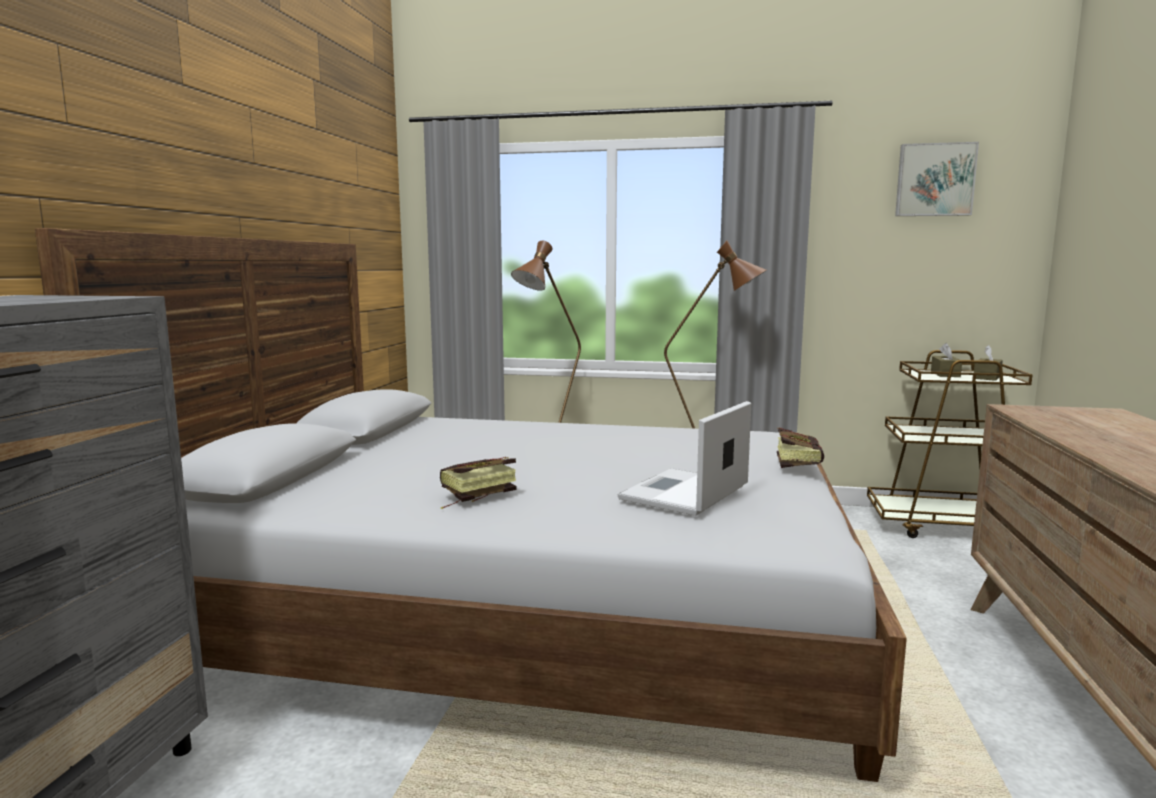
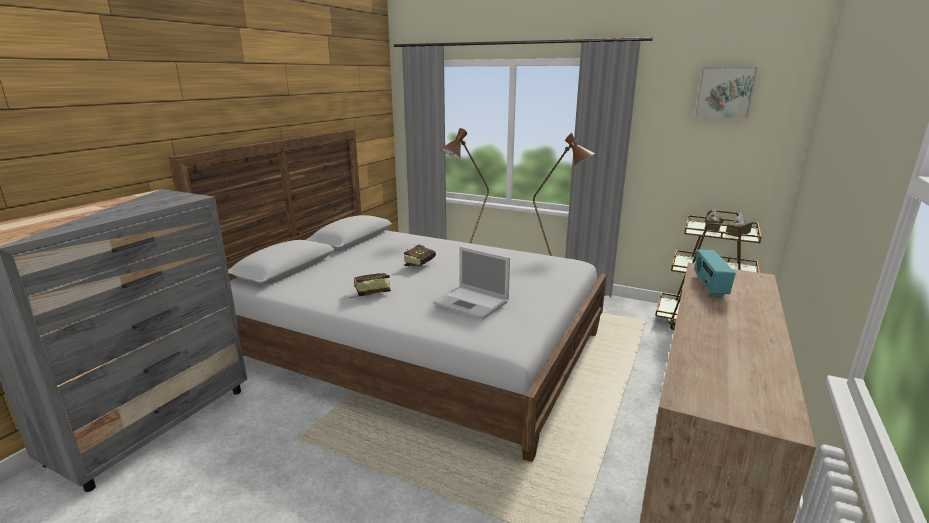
camera: 15 degrees right, 10 degrees up
(683, 493) = (472, 303): laptop -> laptop turned 105 degrees counterclockwise
(797, 465) = (559, 288): book -> book (421, 264)
(1066, 424) = (709, 286): none -> radio

